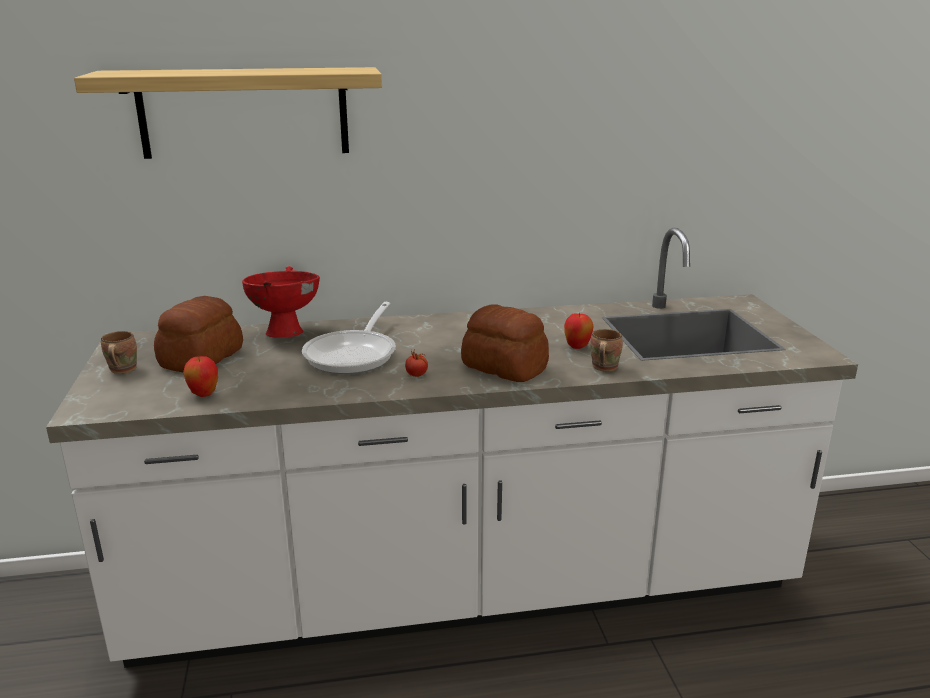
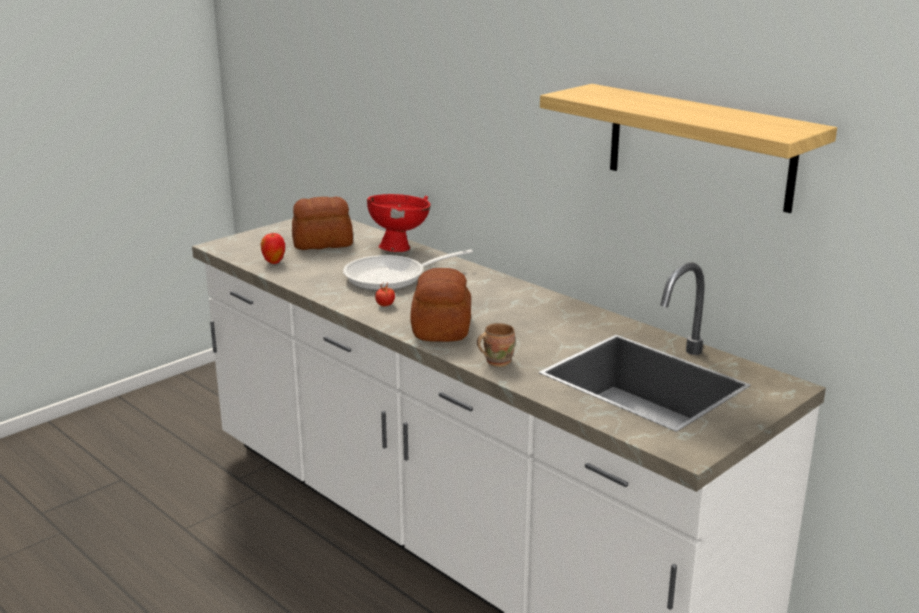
camera: 55 degrees right, 0 degrees up
(121, 370) = (279, 233): brown mug -> none
(244, 113) = (407, 61): shelf -> shelf (699, 147)
(577, 347) = (525, 342): apple -> none

